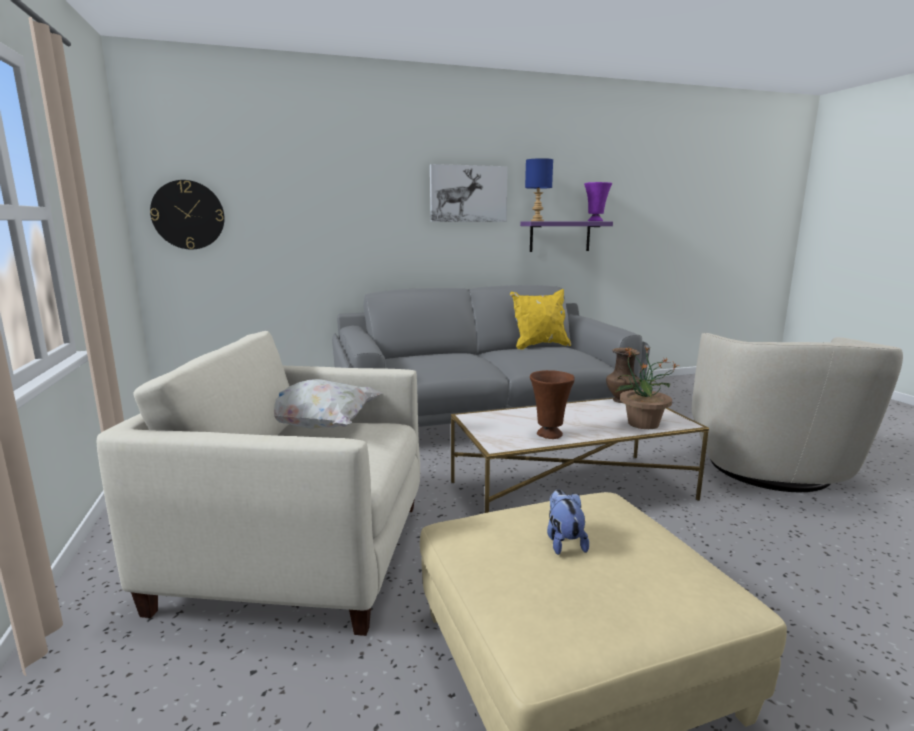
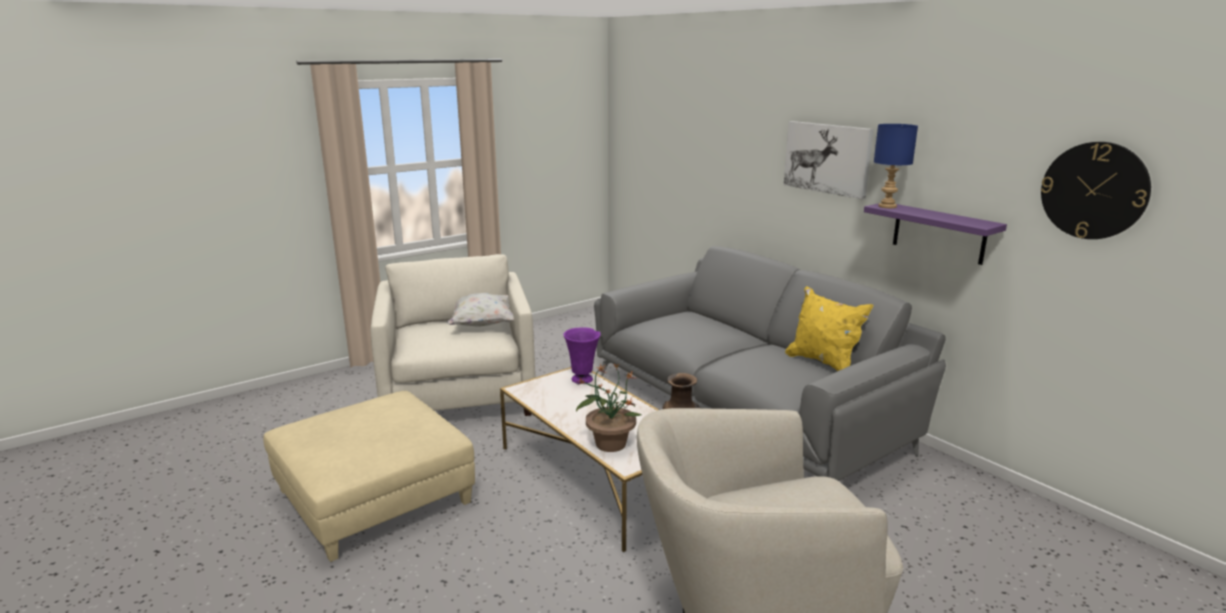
camera: 70 degrees right, 5 degrees up
(188, 215) = (632, 150): wall clock -> wall clock (1094, 190)
(549, 435) = (554, 405): brown vase -> none
(563, 542) = (378, 423): plush toy -> none
(595, 221) = (980, 223): purple vase -> purple vase (583, 380)

